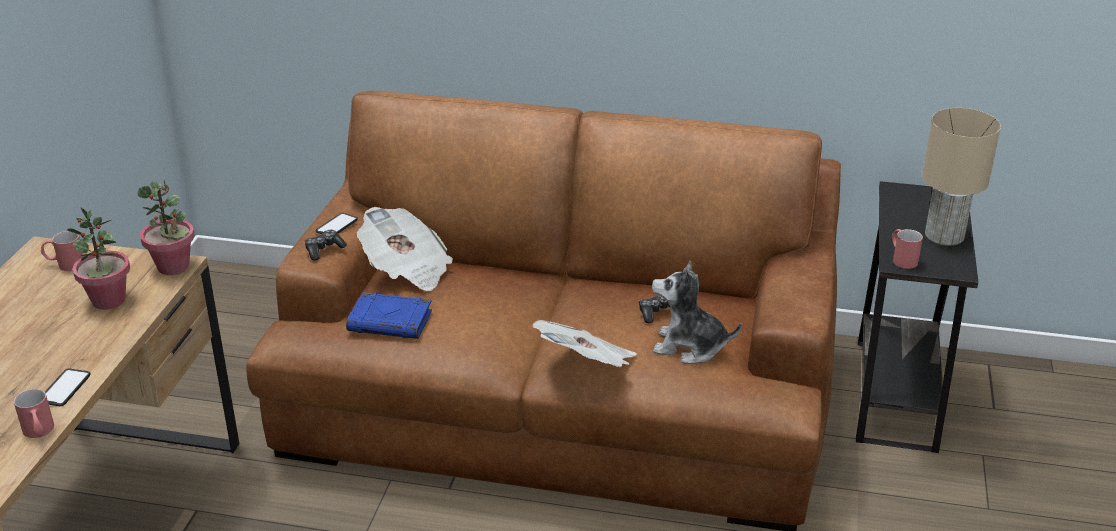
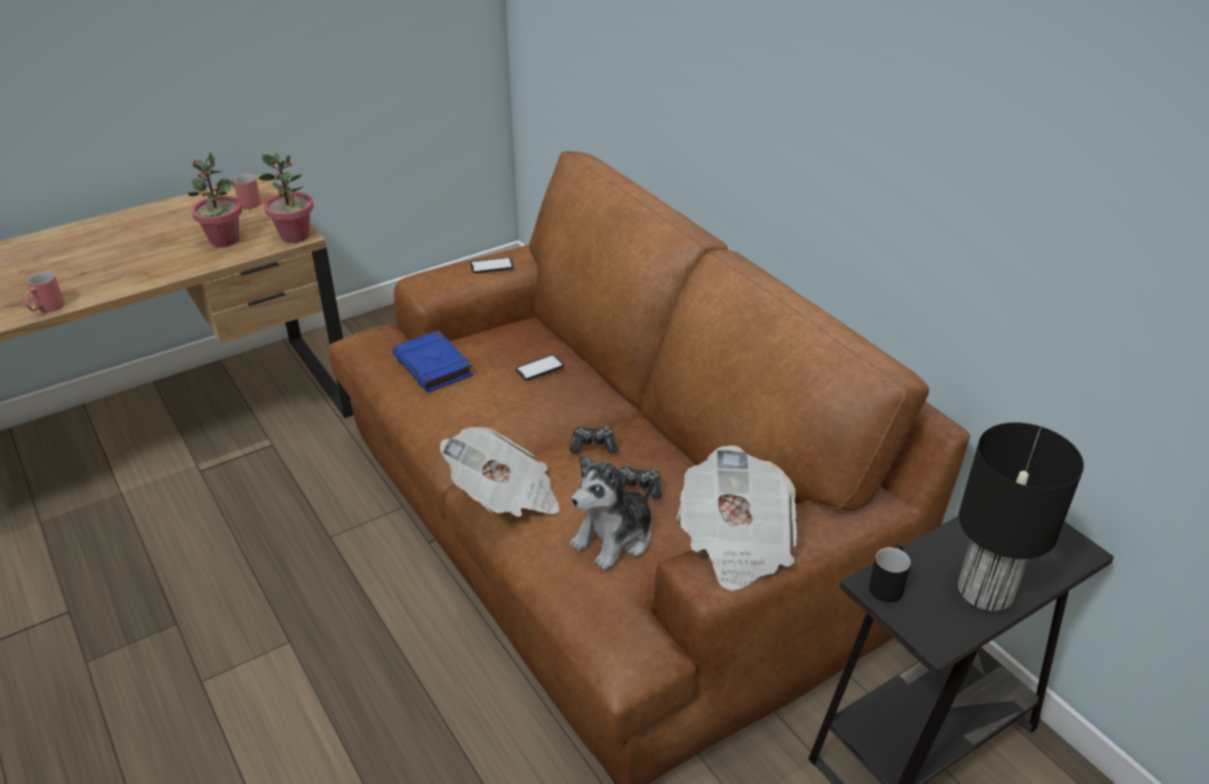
camera: 45 degrees right, 5 degrees up
(65, 388) = (105, 287): phone -> phone (539, 368)
(324, 250) = (449, 280): game controller -> game controller (593, 445)
(407, 269) = (512, 331): newspaper -> newspaper (736, 542)
(689, 347) = (614, 538): plush toy -> plush toy turned 105 degrees counterclockwise
(901, 259) = (888, 583): red mug -> black mug
(945, 236) = (986, 592): beige table lamp -> black table lamp

